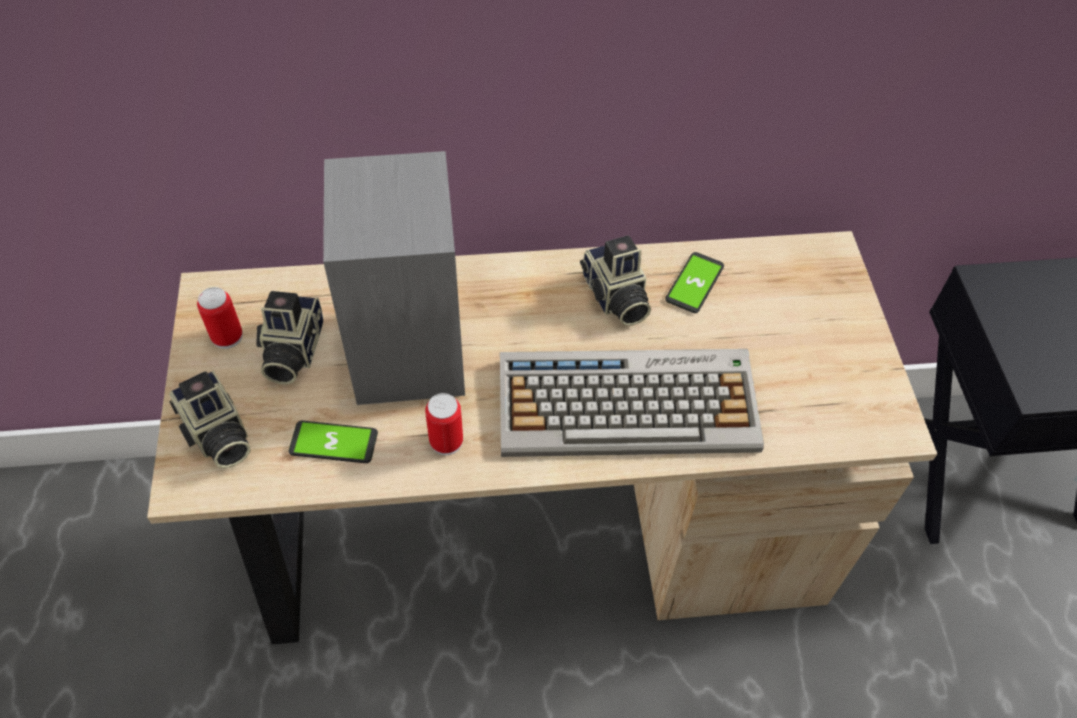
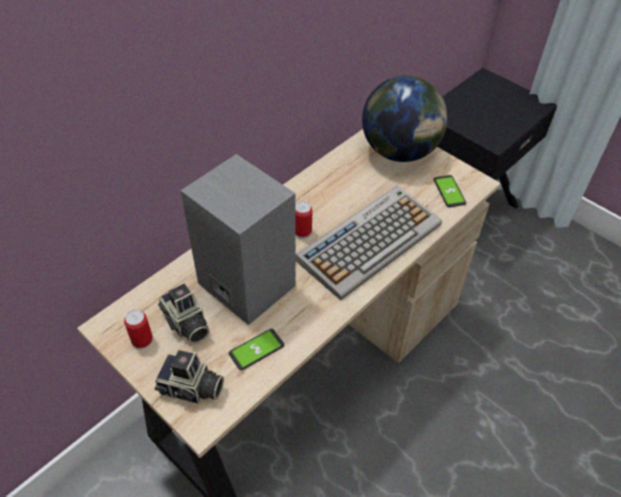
camera: 40 degrees left, 5 degrees down
(446, 441) = (309, 311): can -> can (302, 232)
(614, 298) = (315, 201): camera -> none
(694, 283) = (343, 174): phone -> phone (449, 191)
(818, 302) = (400, 151): none -> globe

